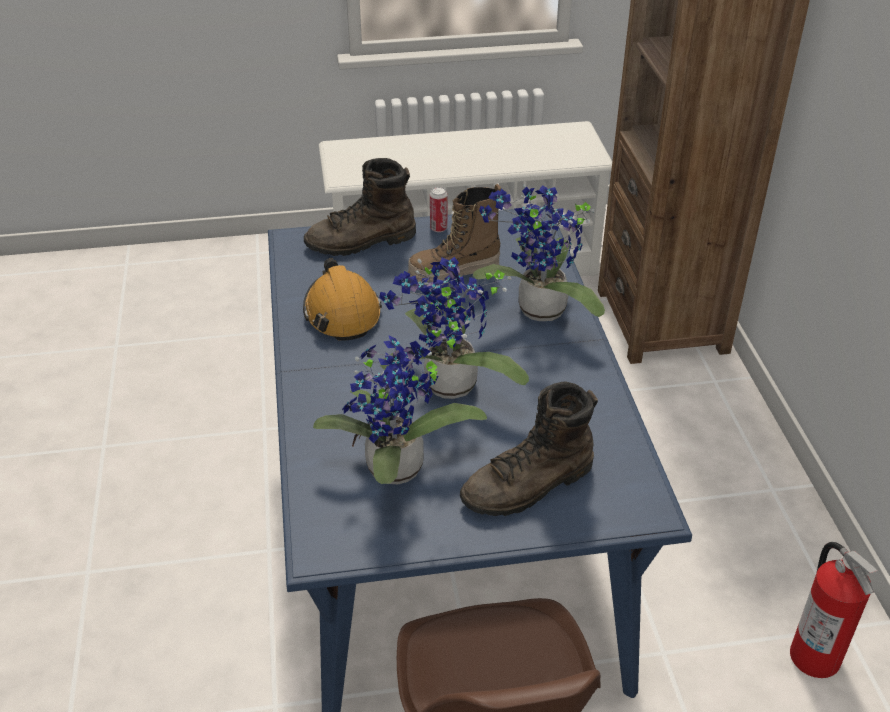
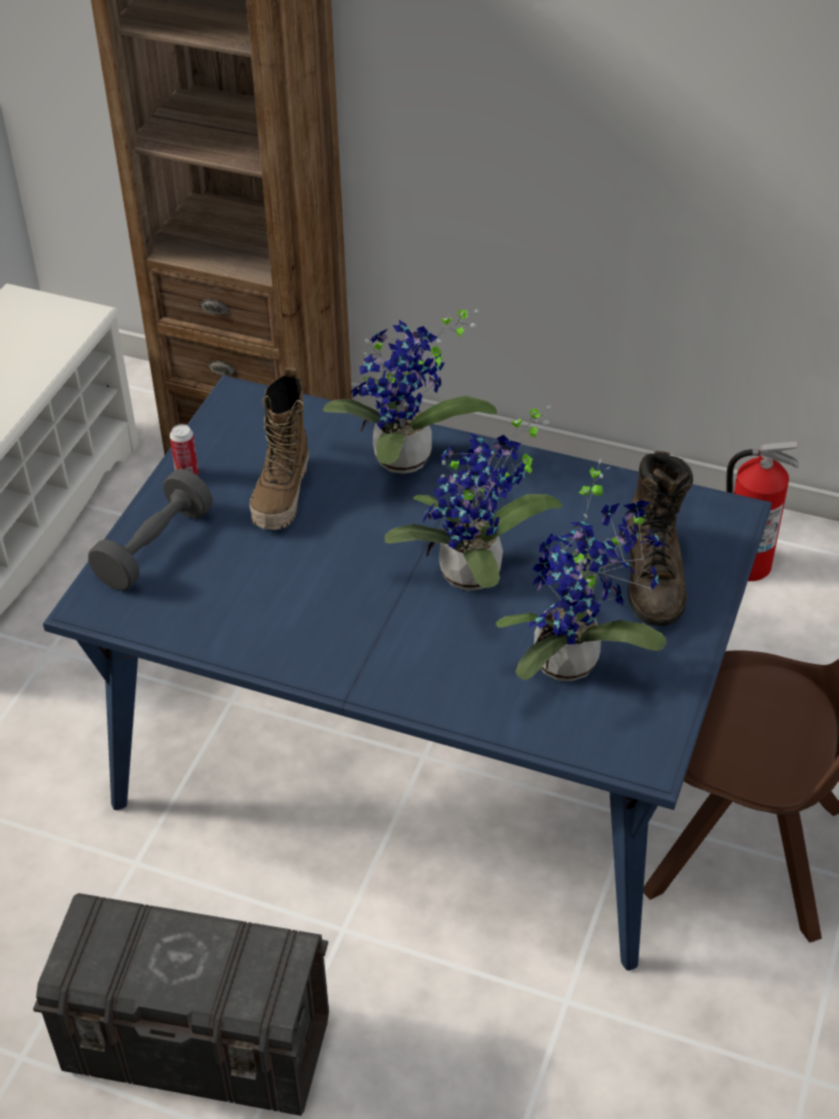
camera: 60 degrees left, 5 degrees up
(145, 519) = (199, 1046): none -> grey storage box
(342, 312) = (278, 612): orange hard hat -> none
(361, 242) = (154, 547): brown boot -> grey dumbbell

